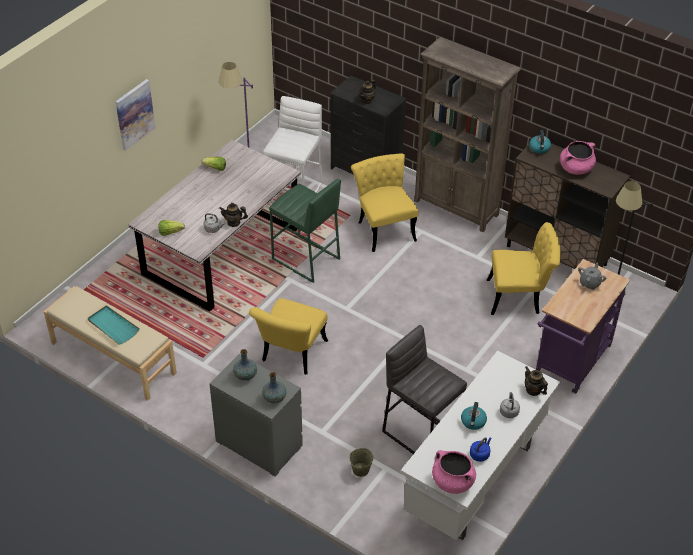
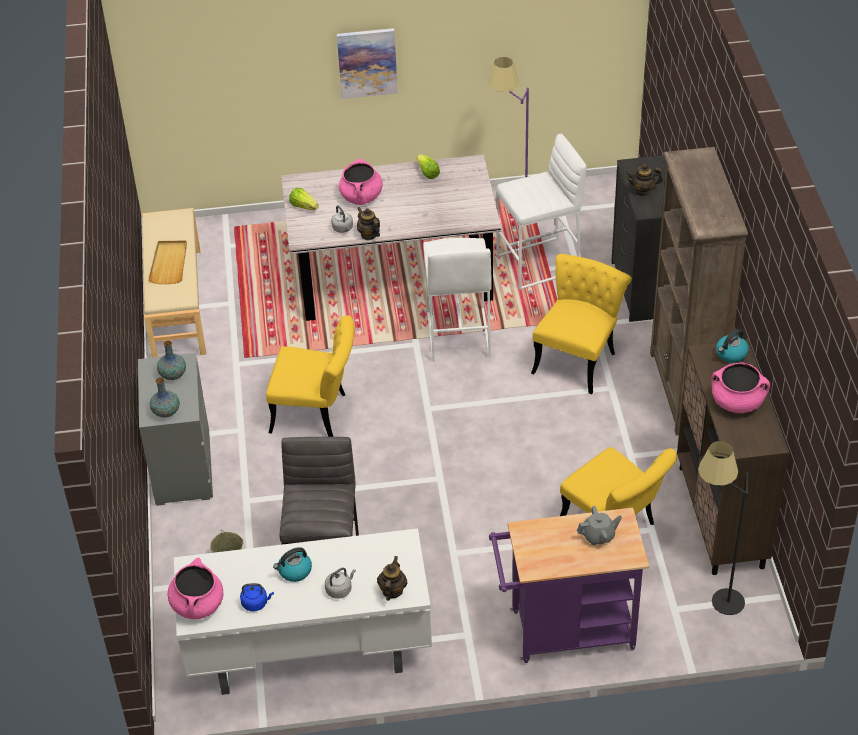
camera: 50 degrees right, 0 degrees up
(113, 326) = (169, 264): turquoise tray -> beige tray
(197, 205) = (361, 197): none -> pink cooking pot
(291, 356) = (317, 413): yellow chair -> yellow chair turned 150 degrees counterclockwise
(306, 259) = (457, 335): green stool -> white stool

